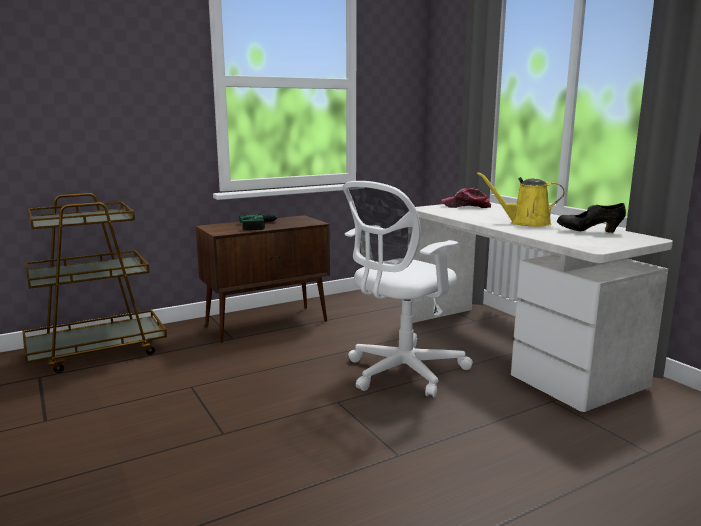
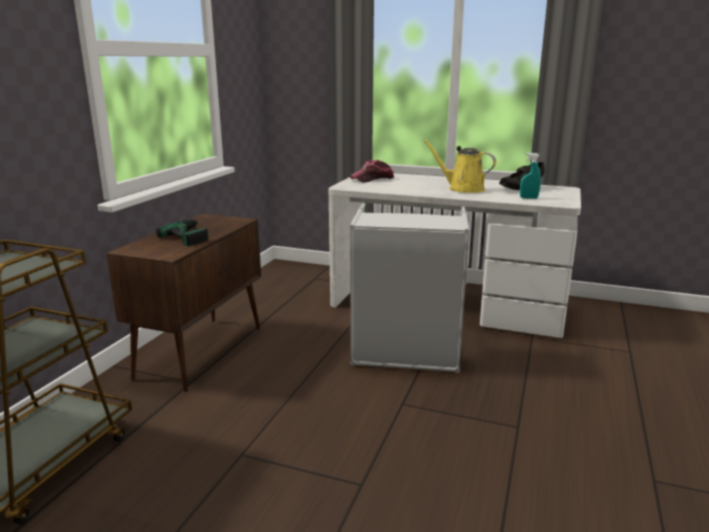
camera: 40 degrees left, 5 degrees up
(401, 373) = (405, 355): white office chair -> grey laundry basket
(525, 223) = (462, 189): yellow watering can -> yellow watering can turned 60 degrees clockwise
(569, 238) = (528, 198): none -> turquoise spray bottle

